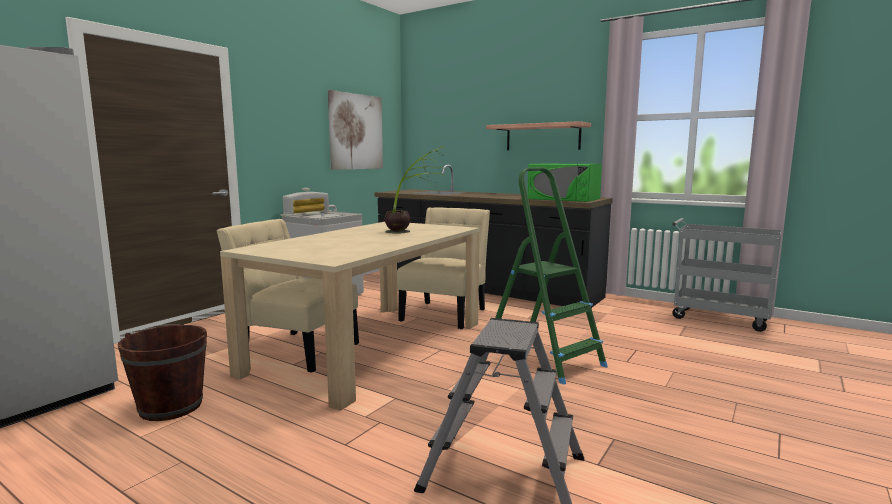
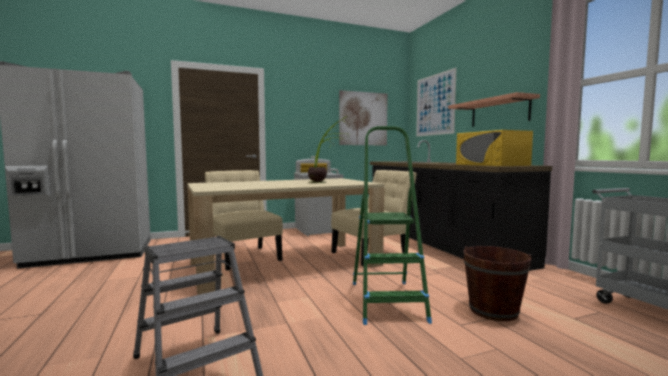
camera: 35 degrees right, 5 degrees down
(171, 407) = (141, 270): brown bucket -> brown bucket (493, 311)
(448, 118) = (435, 105): none -> picture
(563, 199) = (491, 165): green microwave -> yellow microwave

